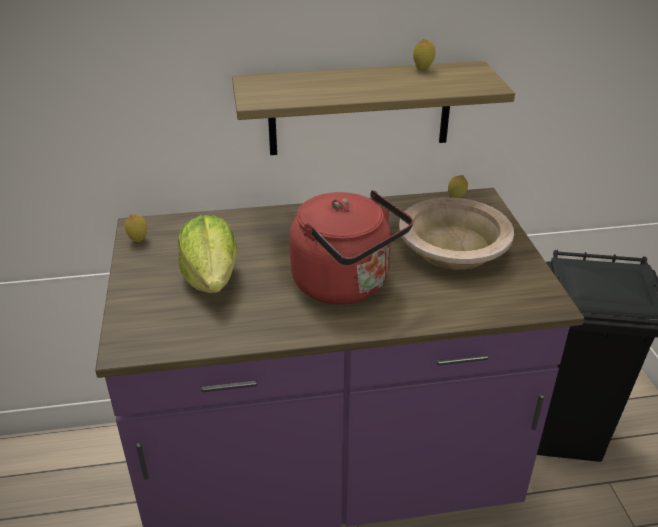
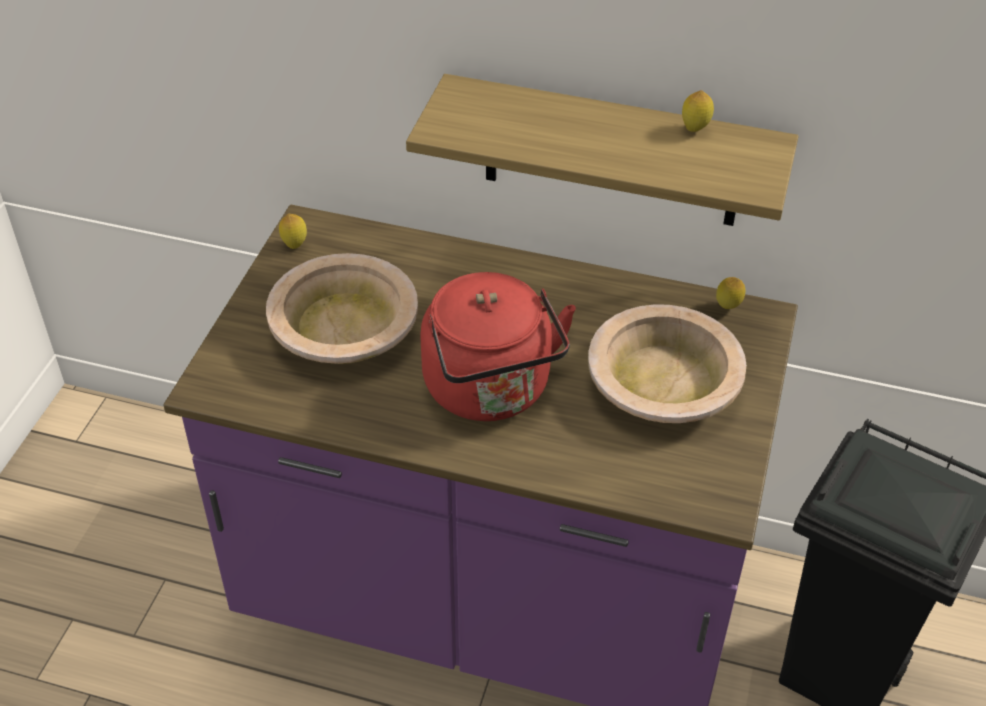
camera: 25 degrees right, 10 degrees up
(211, 278) = (344, 328): lettuce -> beige bowl

